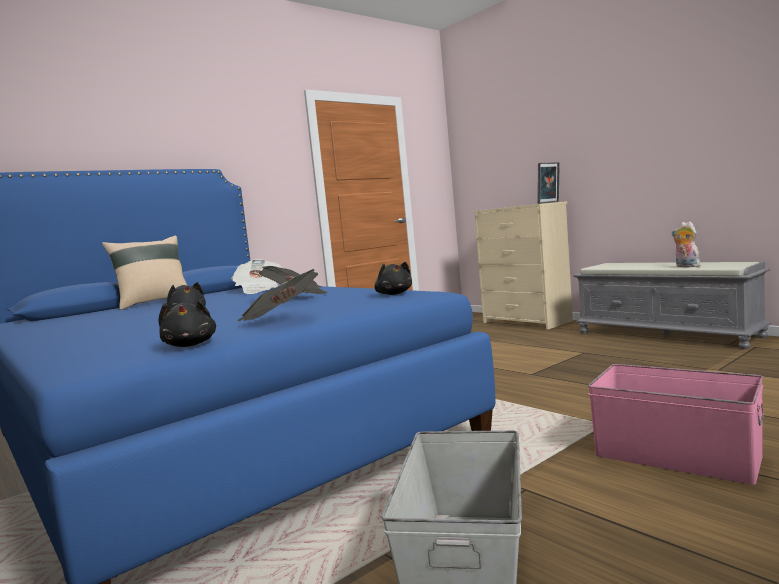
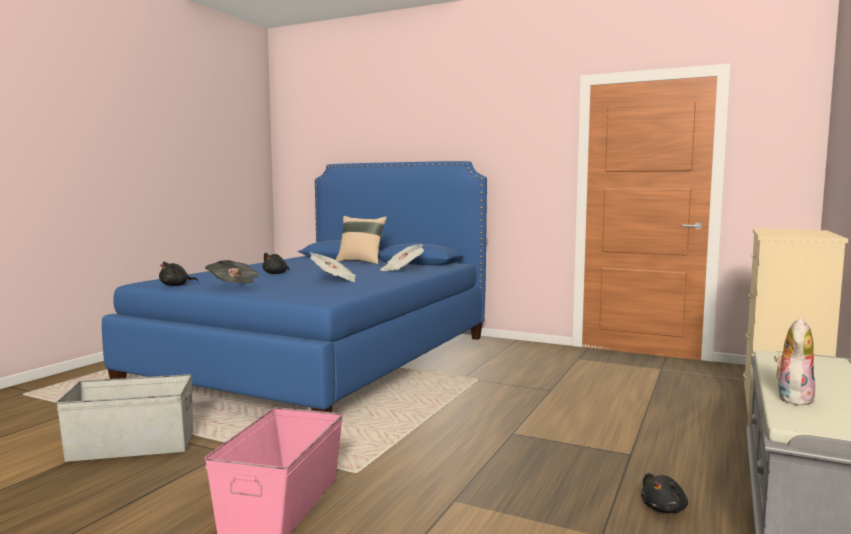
camera: 65 degrees right, 0 degrees up
(394, 294) = (326, 293): black plush toy -> black plush toy (664, 508)
(549, 202) = (794, 236): picture frame -> none

